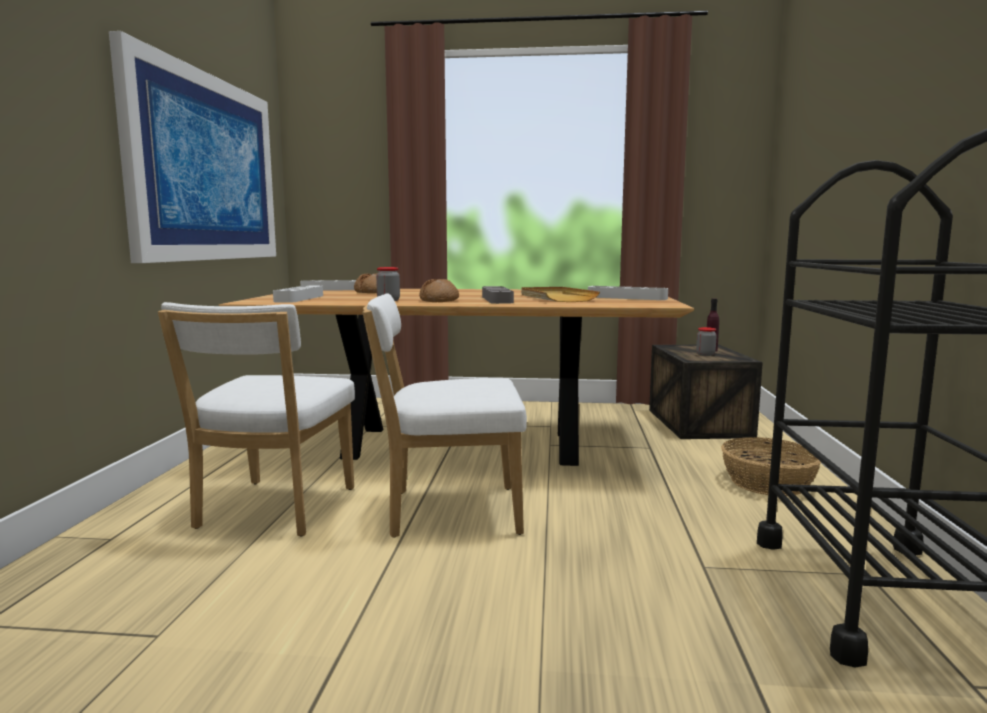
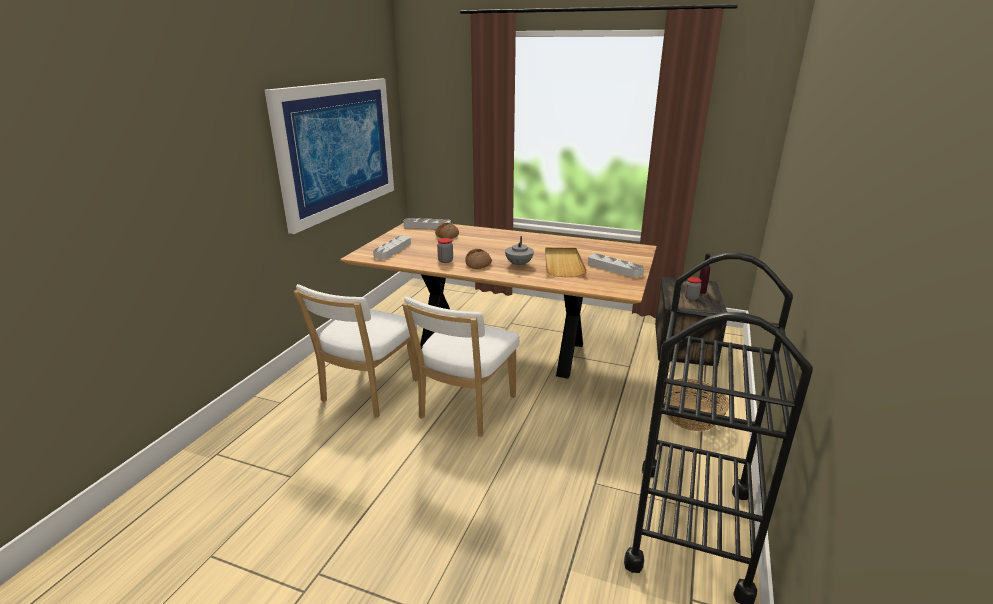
camera: 15 degrees right, 15 degrees up
(447, 511) = (465, 409): white chair -> white chair turned 75 degrees counterclockwise
(497, 299) = (518, 265): grey tray -> grey teapot

